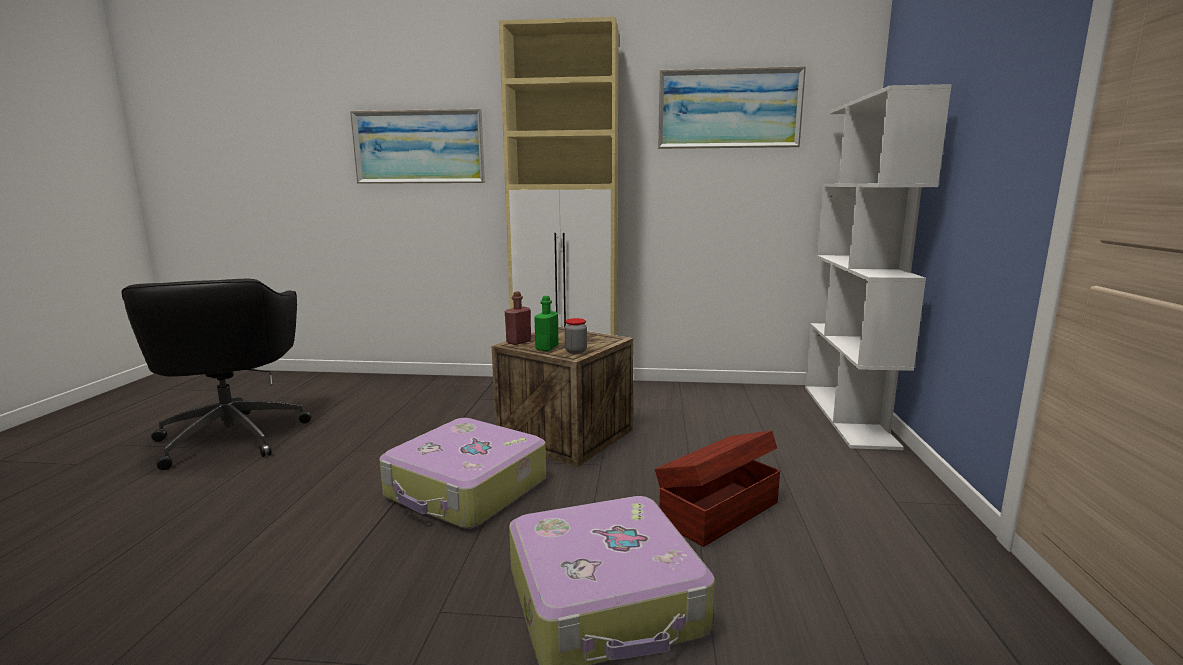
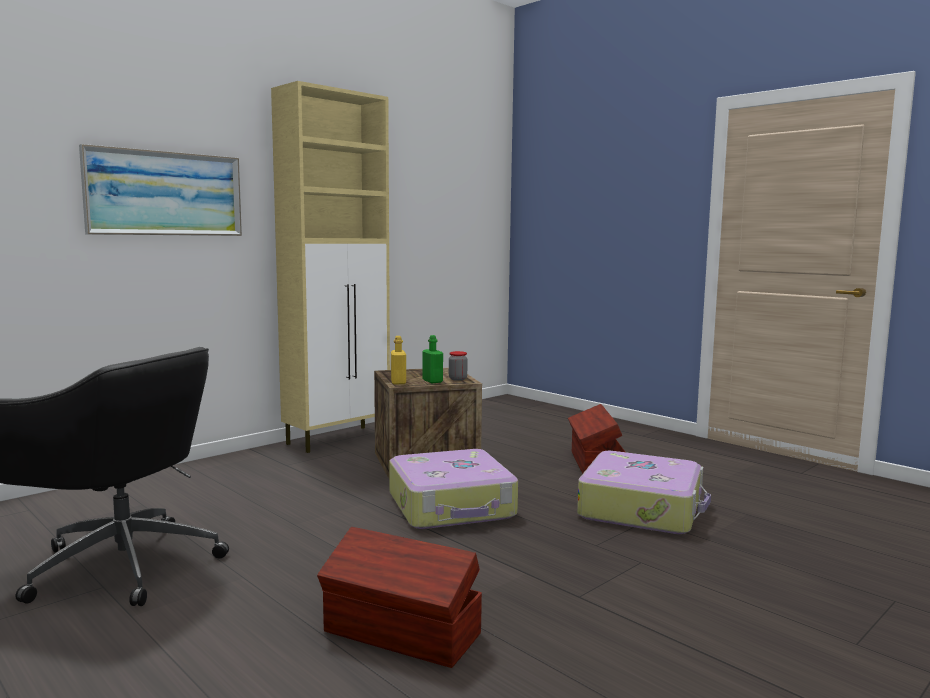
camera: 50 degrees left, 5 degrees down
(134, 585) = (402, 634): none -> brown storage box
(518, 342) = (398, 382): red bottle -> yellow bottle
(729, 109) = (431, 178): picture -> none
(848, 415) = (541, 407): white bookcase -> none

